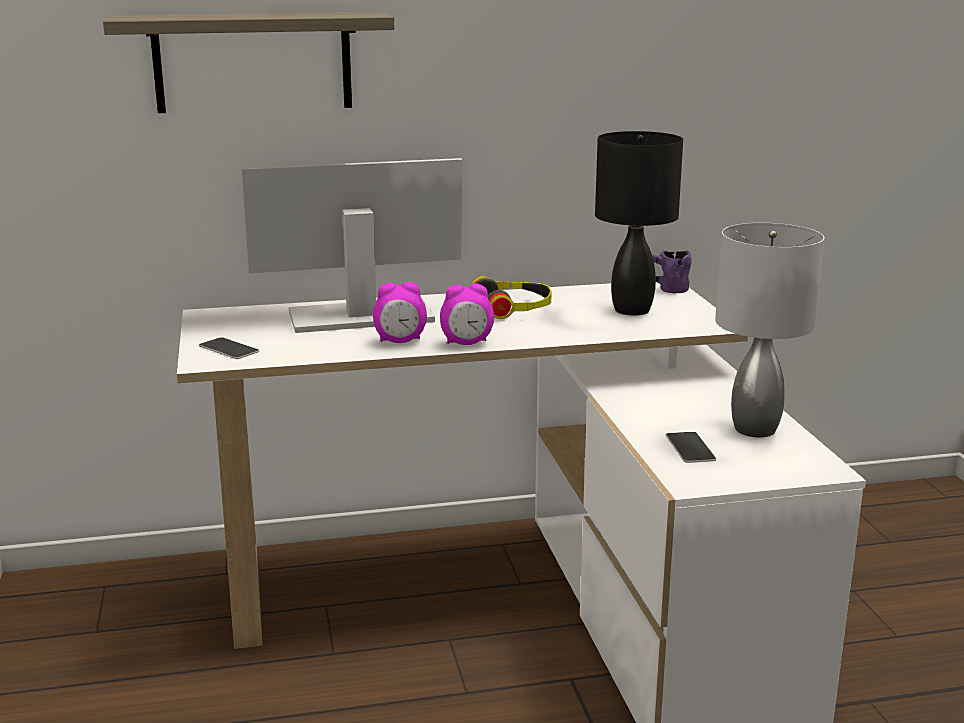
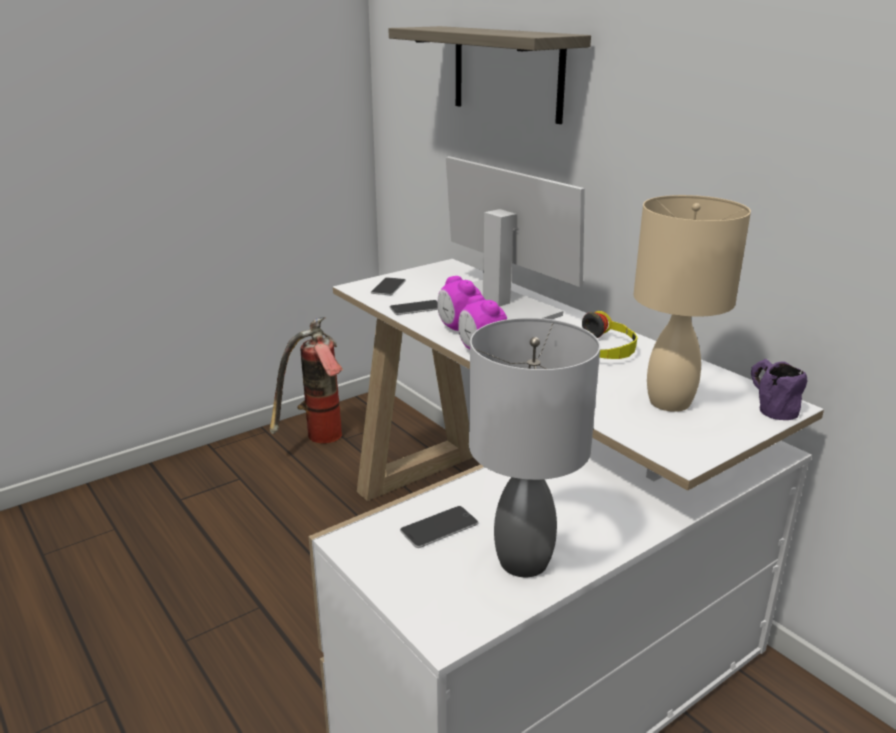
camera: 65 degrees right, 5 degrees up
(73, 655) = (317, 441): none -> fire extinguisher
(316, 348) = (416, 308): none -> phone
(630, 310) = (668, 401): black table lamp -> beige table lamp

